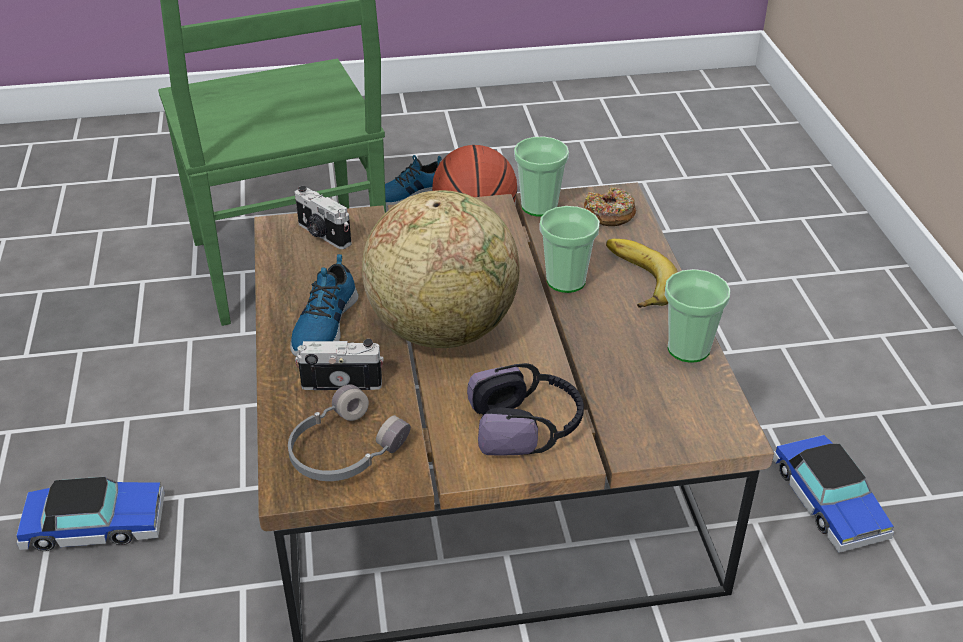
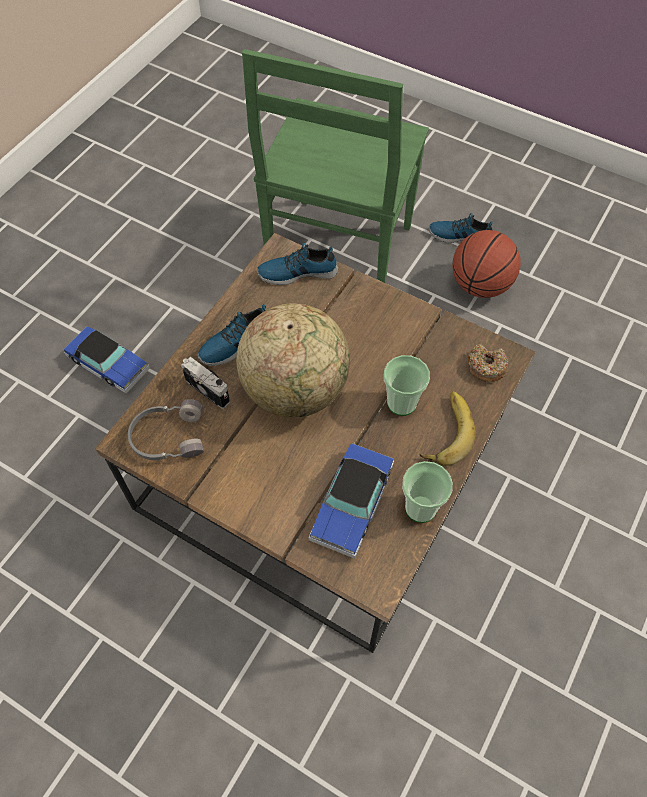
camera: 40 degrees right, 20 degrees up
(322, 235) = (297, 271): camera -> shoe
(527, 427) = (271, 493): headphones -> none
(539, 206) = (447, 331): cup -> none
(828, 501) = (494, 643): toy car -> toy car (352, 503)

